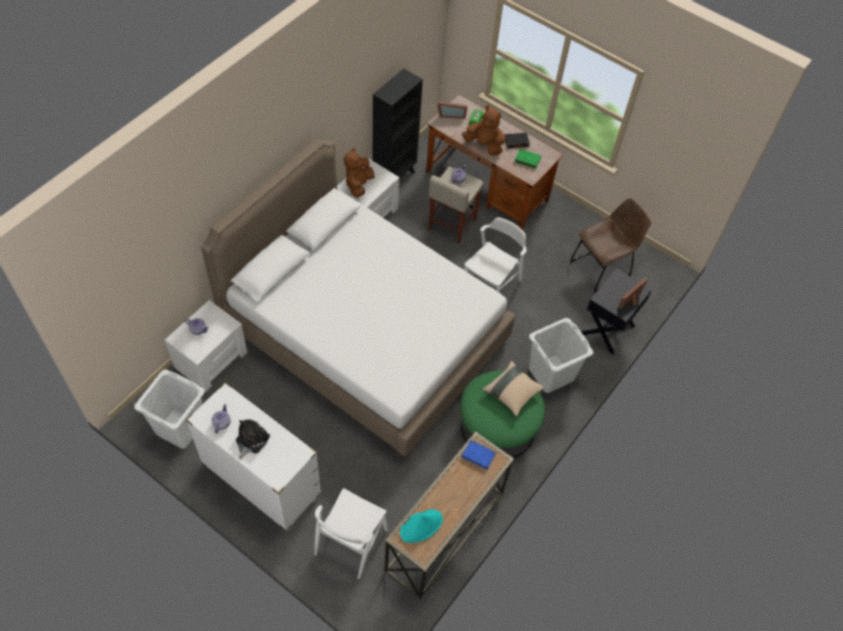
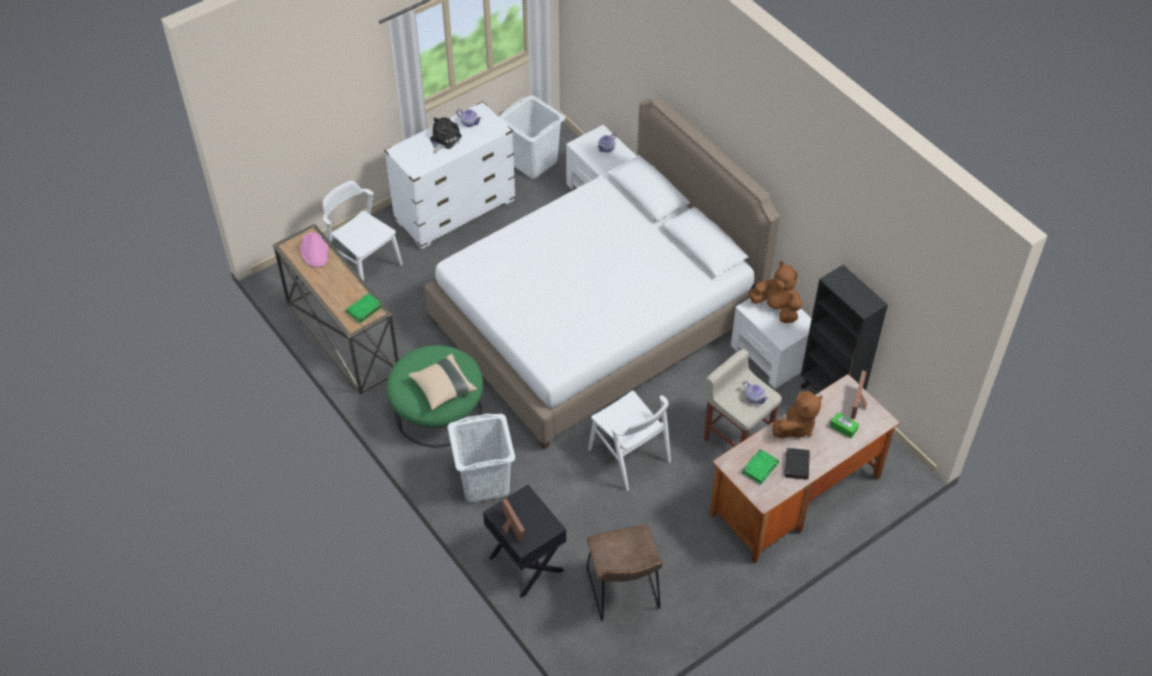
camera: 110 degrees right, 5 degrees down
(251, 440) = (444, 139): plush toy -> plush toy turned 105 degrees counterclockwise
(421, 526) = (314, 251): turquoise hat -> pink hat
(478, 456) = (364, 310): blue book -> green book

